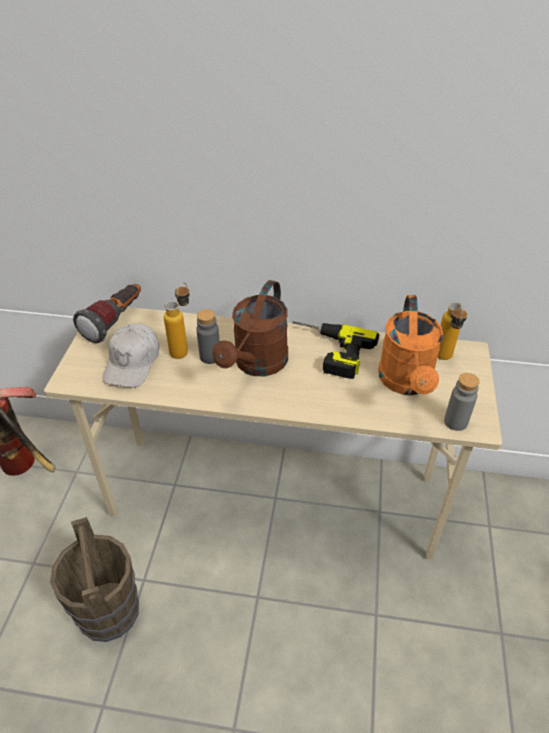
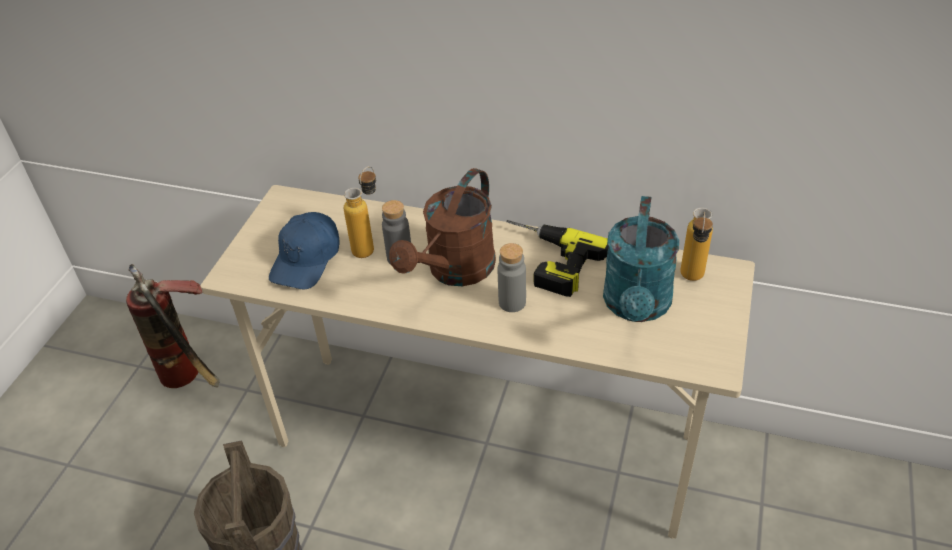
camera: 10 degrees right, 0 degrees up
(115, 322) = (294, 208): flashlight -> none
(133, 362) = (307, 259): white cap -> blue cap
(407, 383) = (637, 307): orange watering can -> turquoise watering can
(455, 422) = (687, 359): grey bottle -> grey bottle (512, 302)

